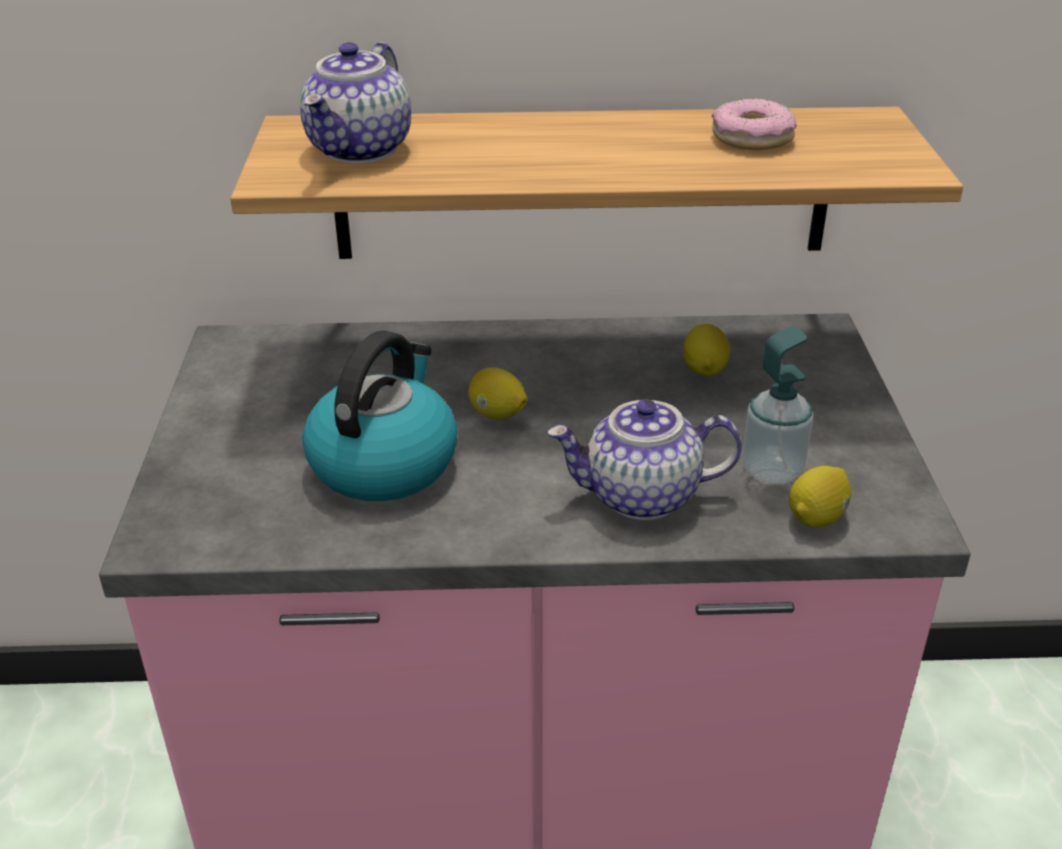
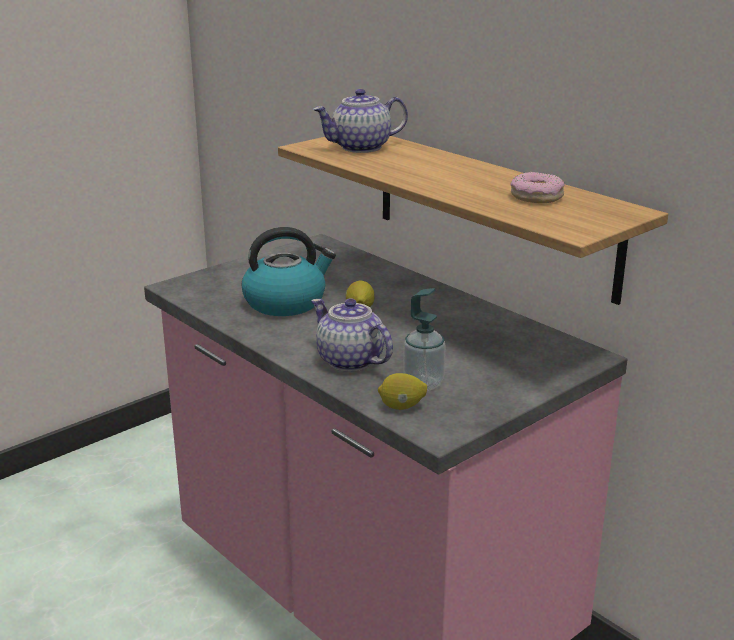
camera: 50 degrees right, 10 degrees down
(704, 369) = (487, 339): lemon -> none

